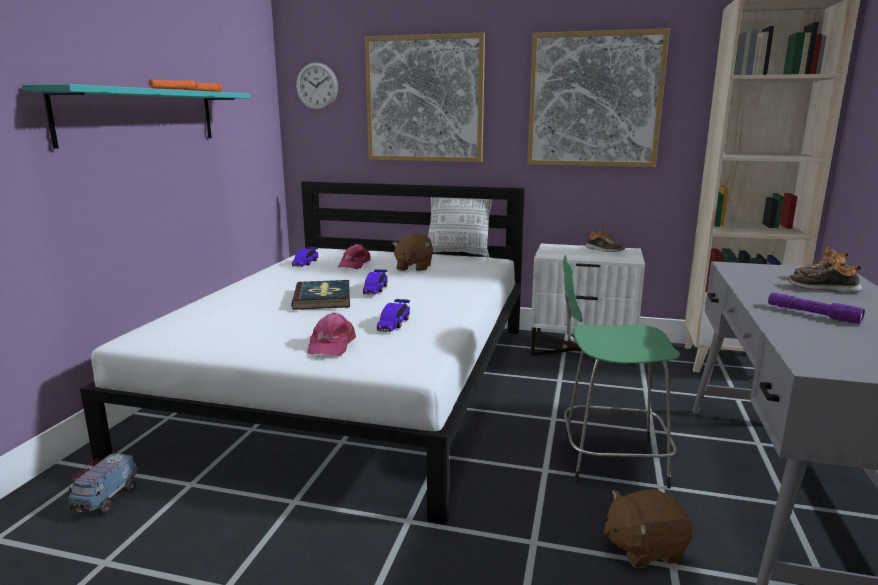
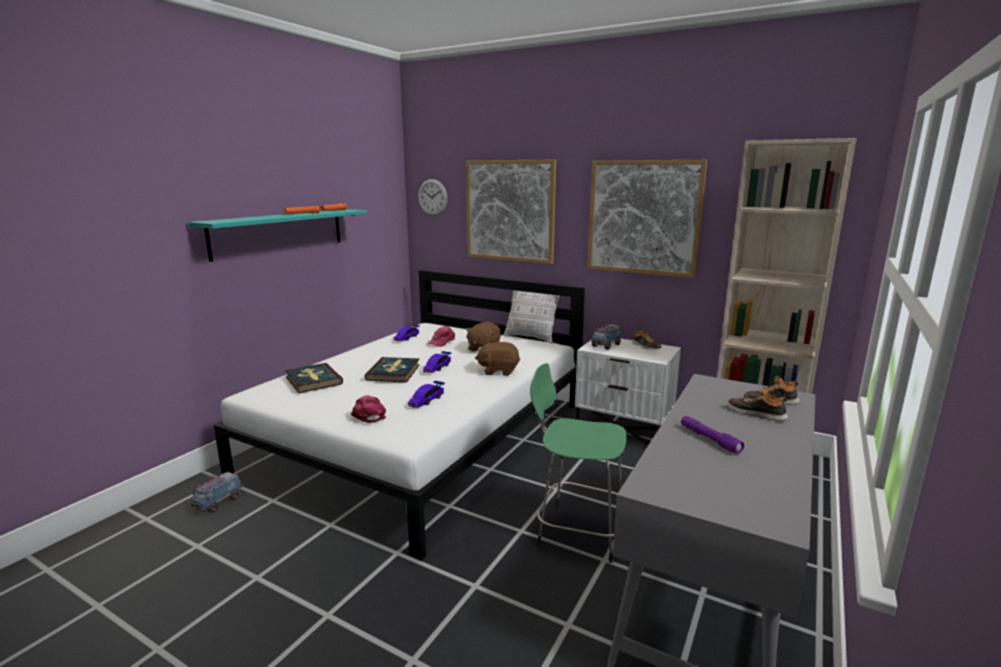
camera: 15 degrees right, 0 degrees up
(218, 315) = (313, 380): none -> book
(331, 344) = (368, 414): pink cap -> pink cap turned 135 degrees clockwise
(561, 252) = (606, 345): none -> toy truck
(643, 548) = (555, 606): brown plush toy -> brown plush toy (498, 371)

